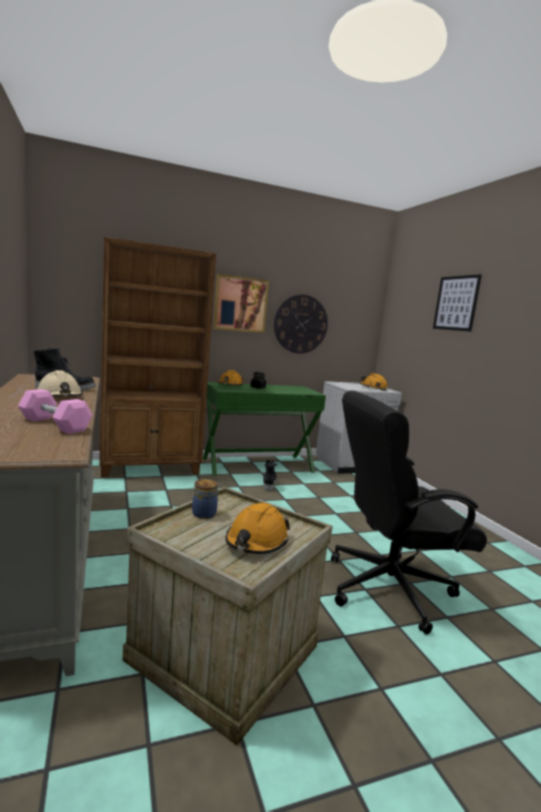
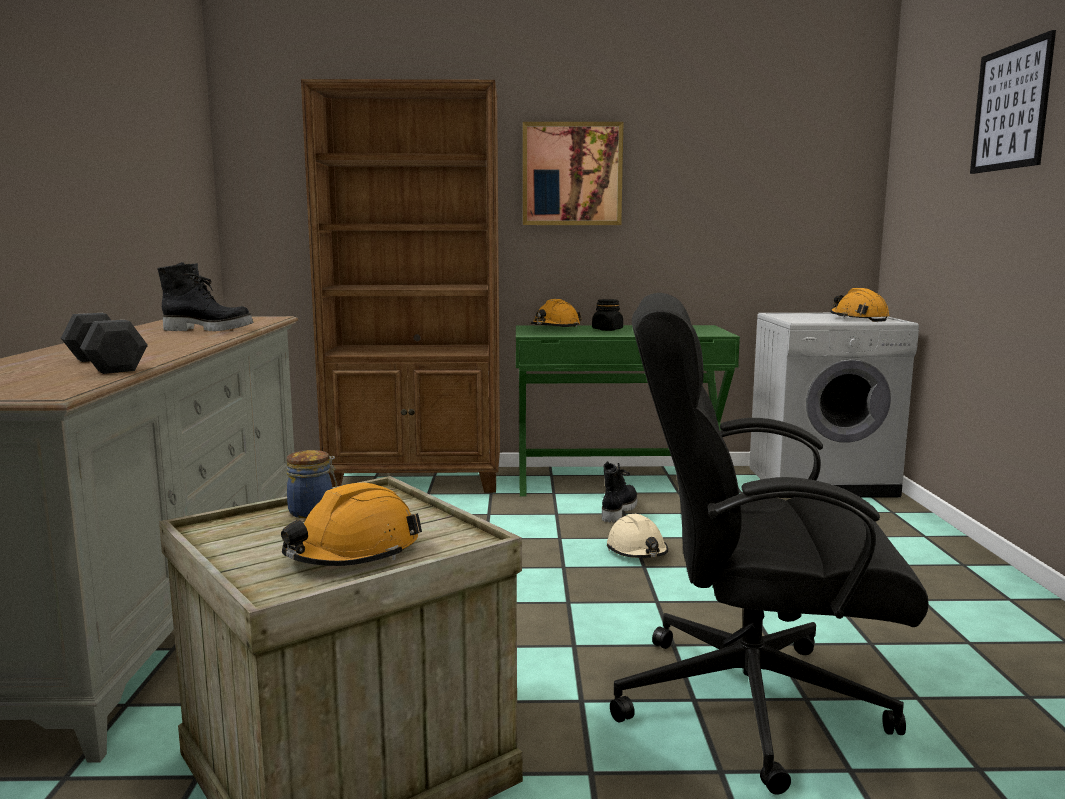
camera: 20 degrees right, 0 degrees up
(54, 424) = (105, 365): pink dumbbell -> grey dumbbell
(59, 397) = (181, 337): beige hard hat -> beige hard hat (637, 551)
(300, 324) = (698, 201): wall clock -> none

